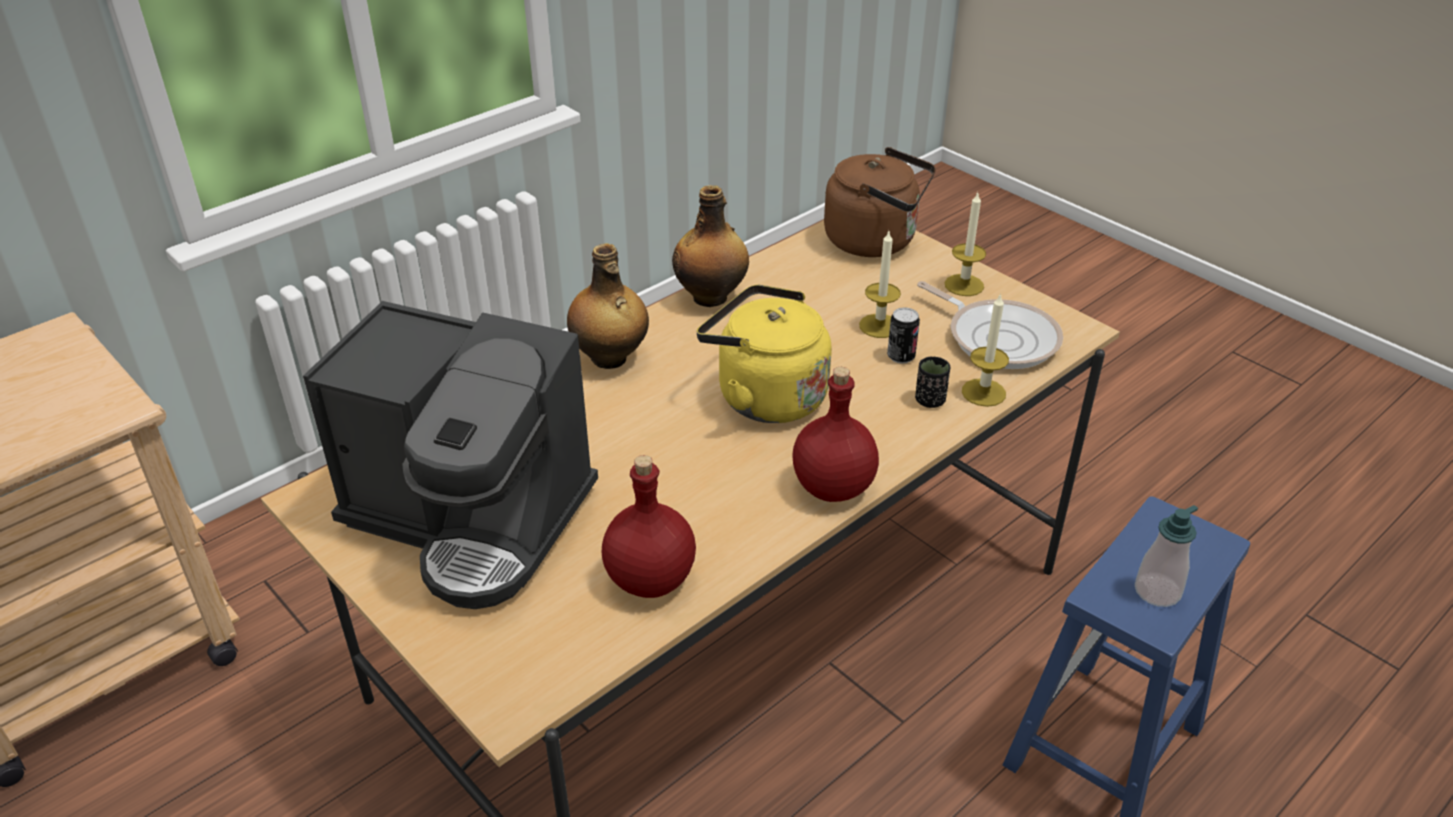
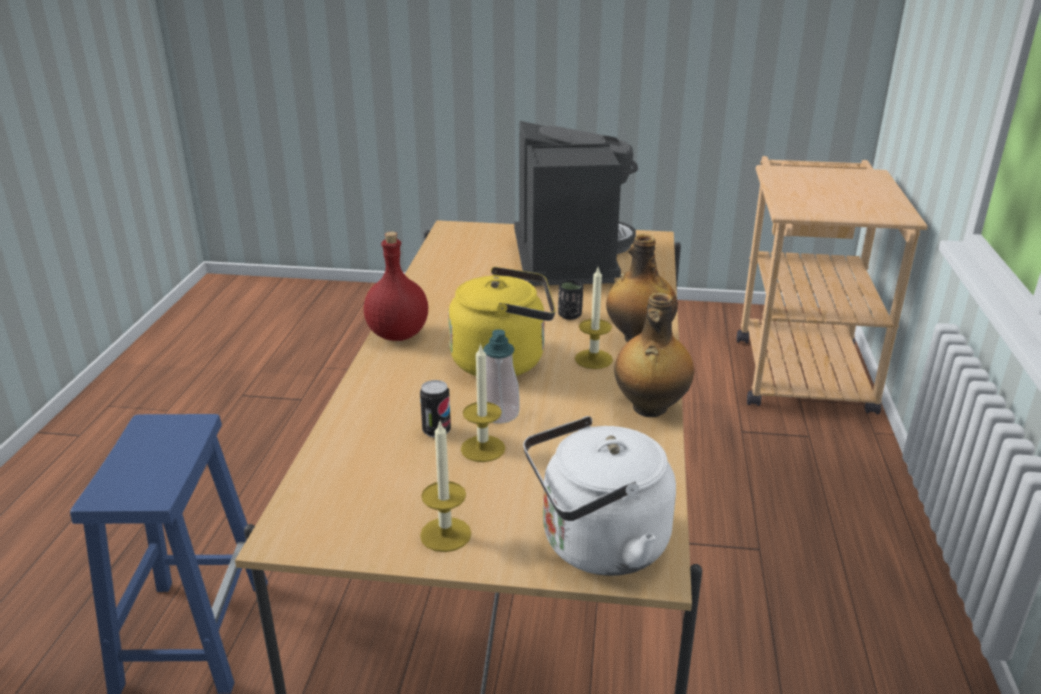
camera: 140 degrees right, 10 degrees down
(472, 518) = (569, 257): coffee machine -> coffee machine turned 105 degrees clockwise
(649, 578) = (450, 271): red bottle -> none
(876, 241) = (597, 546): brown kettle -> white kettle
(930, 400) = (380, 408): black cup -> black cup (570, 315)
(983, 392) = (341, 432): candle -> candle (593, 359)
(998, 337) = (363, 488): frying pan -> none
(1157, 591) = (150, 444): soap dispenser -> soap dispenser (499, 414)

